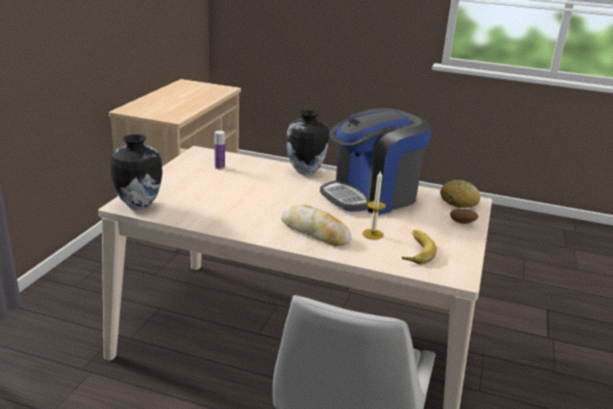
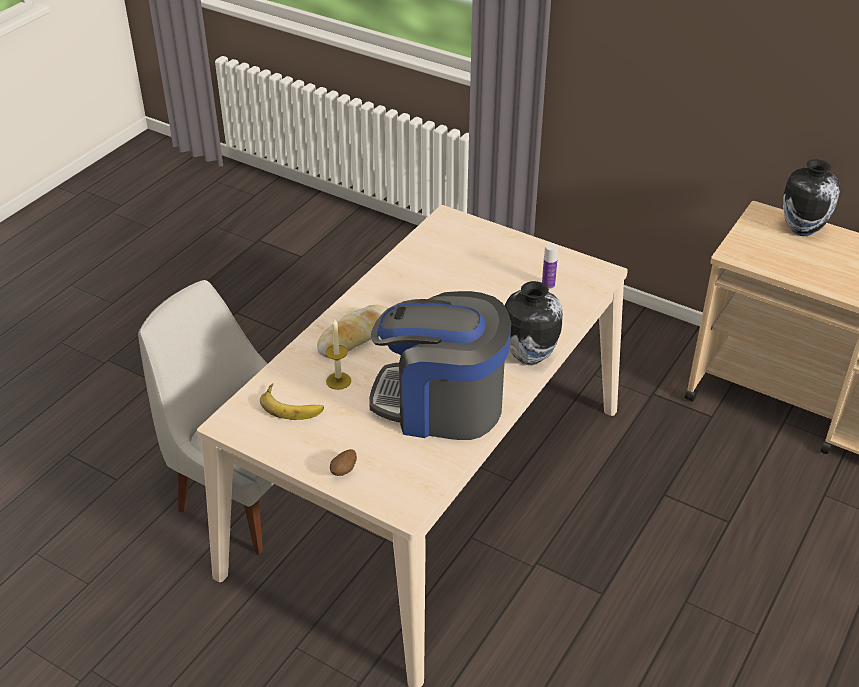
camera: 105 degrees right, 15 degrees up
(138, 205) = (446, 226): vase -> vase (802, 230)
(372, 196) = (441, 404): coffee machine -> coffee machine turned 60 degrees counterclockwise
(459, 202) = (408, 490): bread -> none

